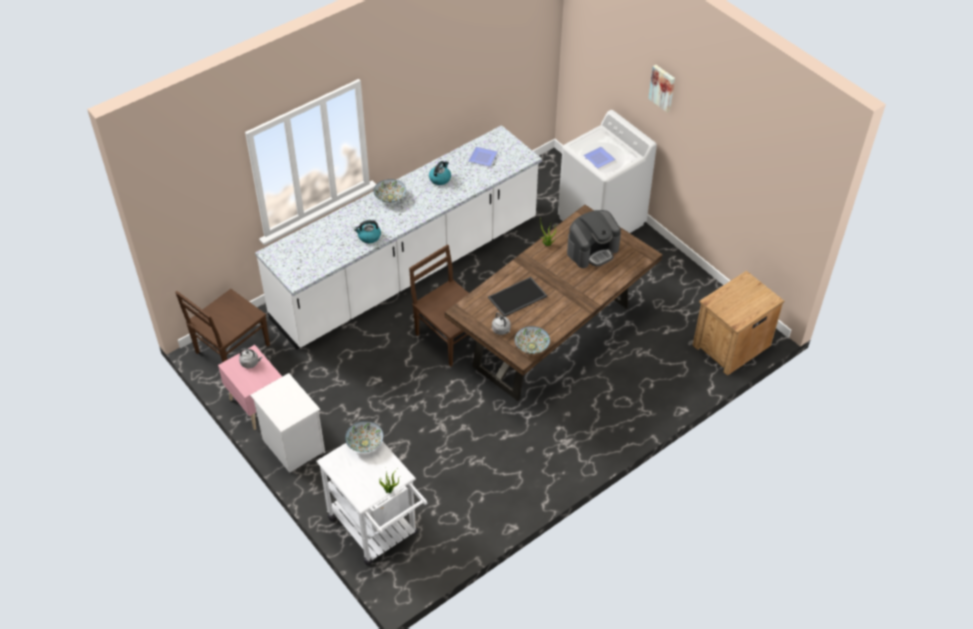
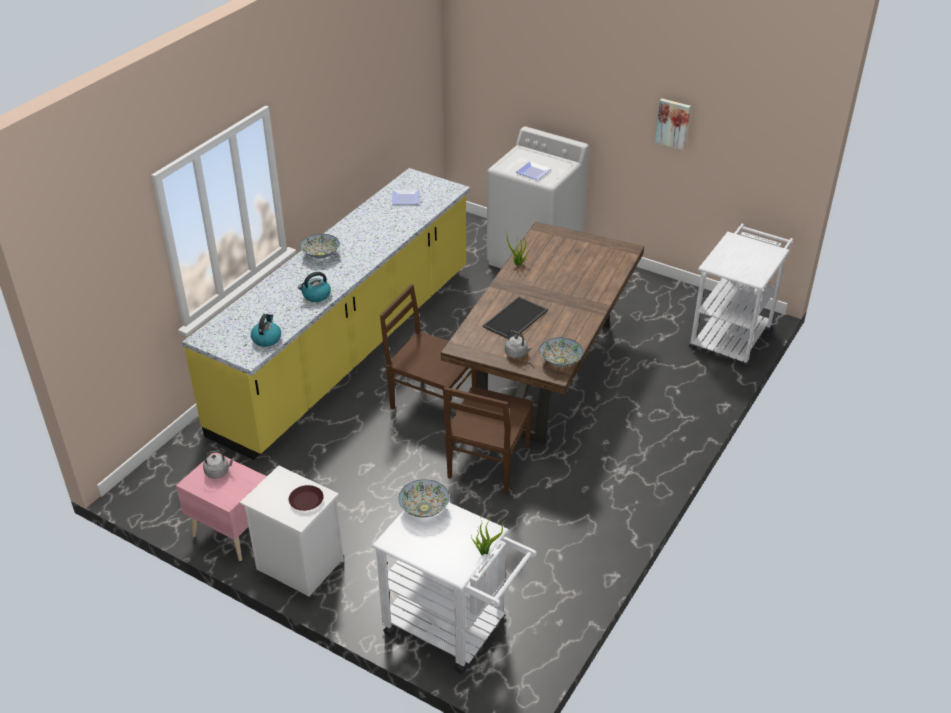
camera: 20 degrees left, 10 degrees down
(231, 350) = (170, 481): brown chair -> brown chair (488, 463)
(295, 408) = (306, 500): none -> brown plate
(407, 270) = (348, 349): white counter -> yellow counter
(440, 178) = (368, 226): kettle -> kettle (266, 339)
(592, 250) = (569, 259): coffee machine -> none
(662, 87) = (589, 74): picture -> picture (673, 123)
(730, 345) = (733, 335): brown nightstand -> white cart

